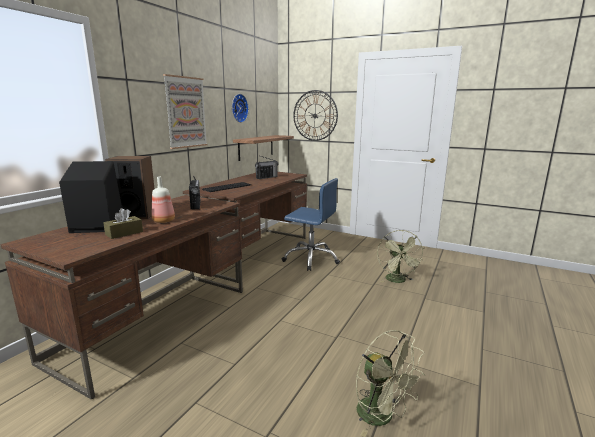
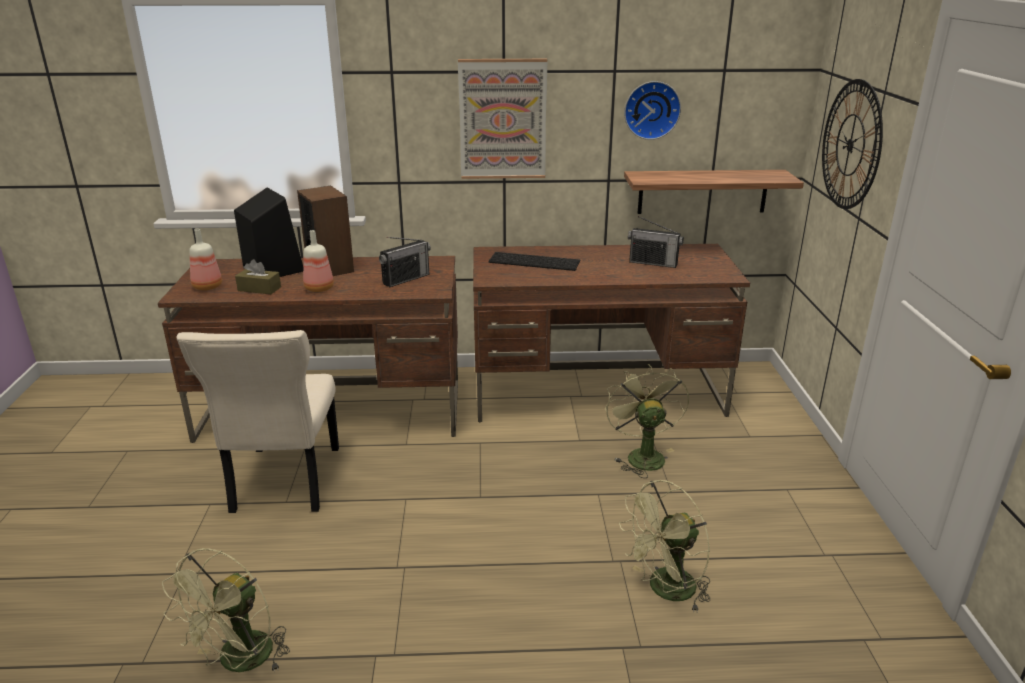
camera: 60 degrees right, 10 degrees up
(77, 246) = (206, 287): none -> bottle
(212, 360) = (284, 482): none -> beige chair
(311, 259) = (642, 455): blue office chair -> green fan

